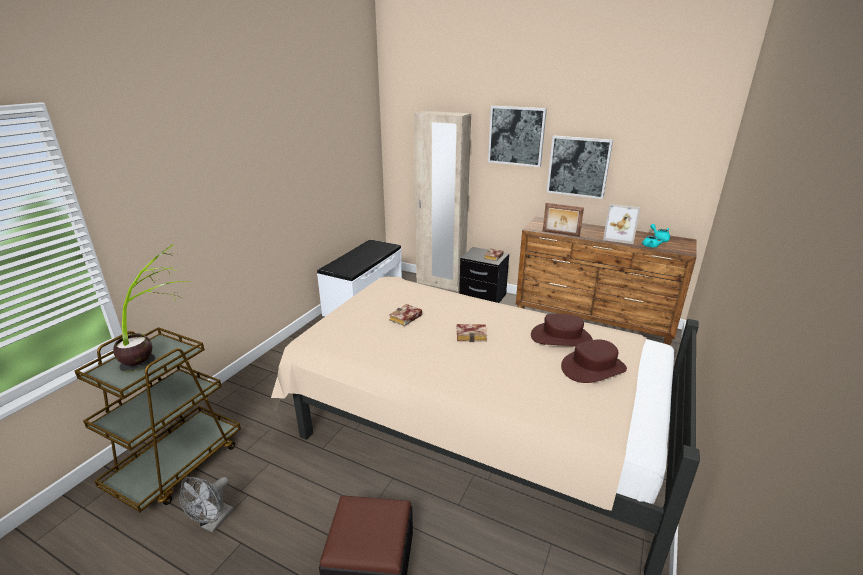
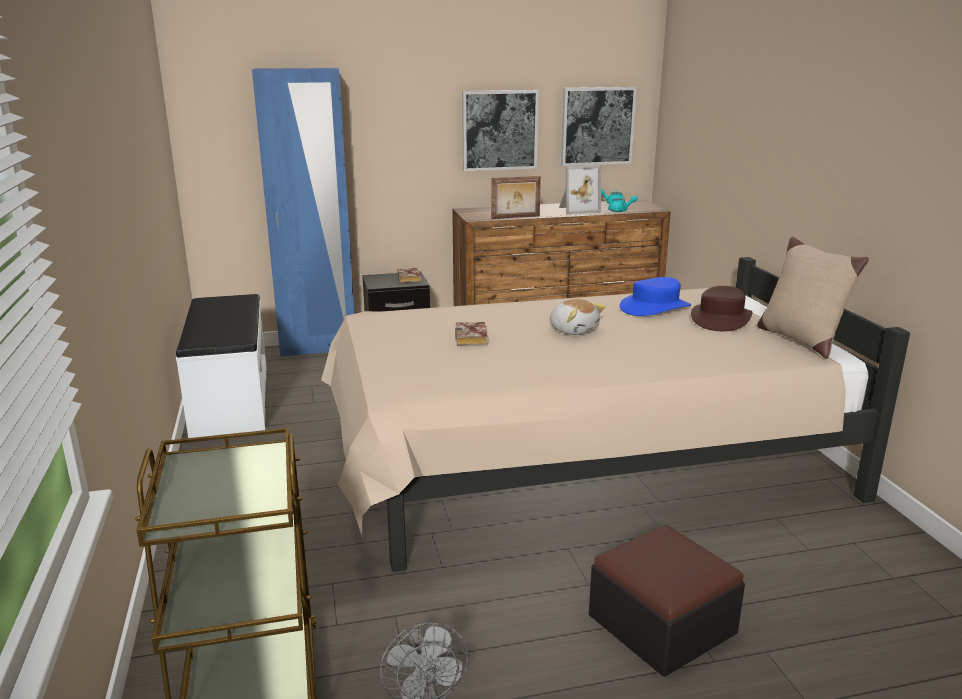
camera: 40 degrees left, 5 degrees down
(158, 354) = (227, 470): potted plant -> none
(440, 283) = (318, 348): beige wardrobe -> blue wardrobe
(472, 335) = (573, 330): book -> plush toy
(516, 136) = (410, 96): picture -> picture (597, 126)
(561, 338) = (654, 307): brown hat -> blue hat
(625, 415) = (800, 339): none -> beige pillow

